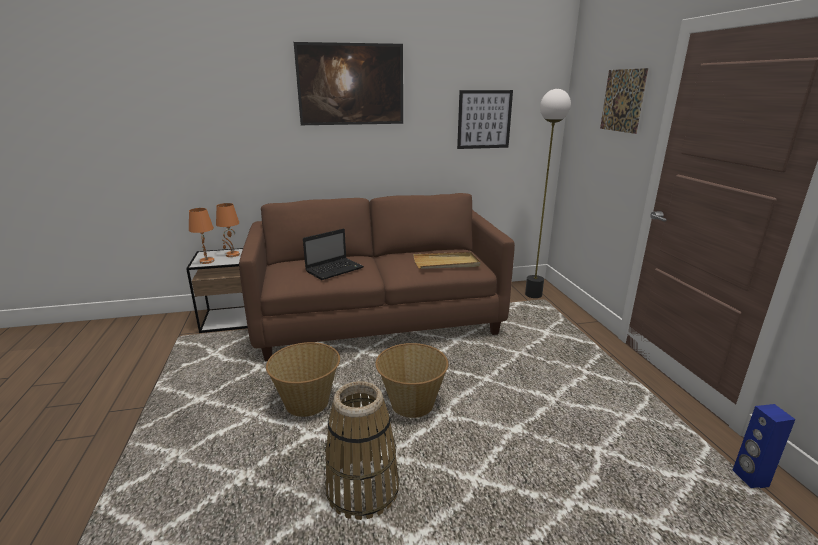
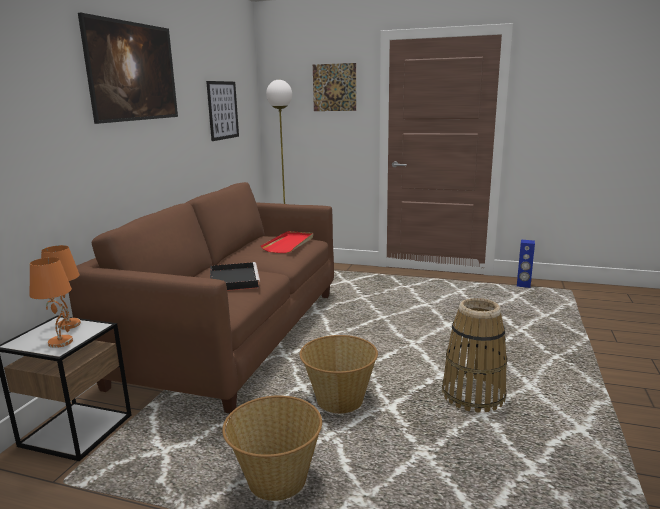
camera: 60 degrees left, 5 degrees down
(335, 269) = (233, 279): laptop -> black tray
(411, 404) = (386, 352): basket -> basket (276, 480)
(446, 263) = (289, 244): beige tray -> red tray

